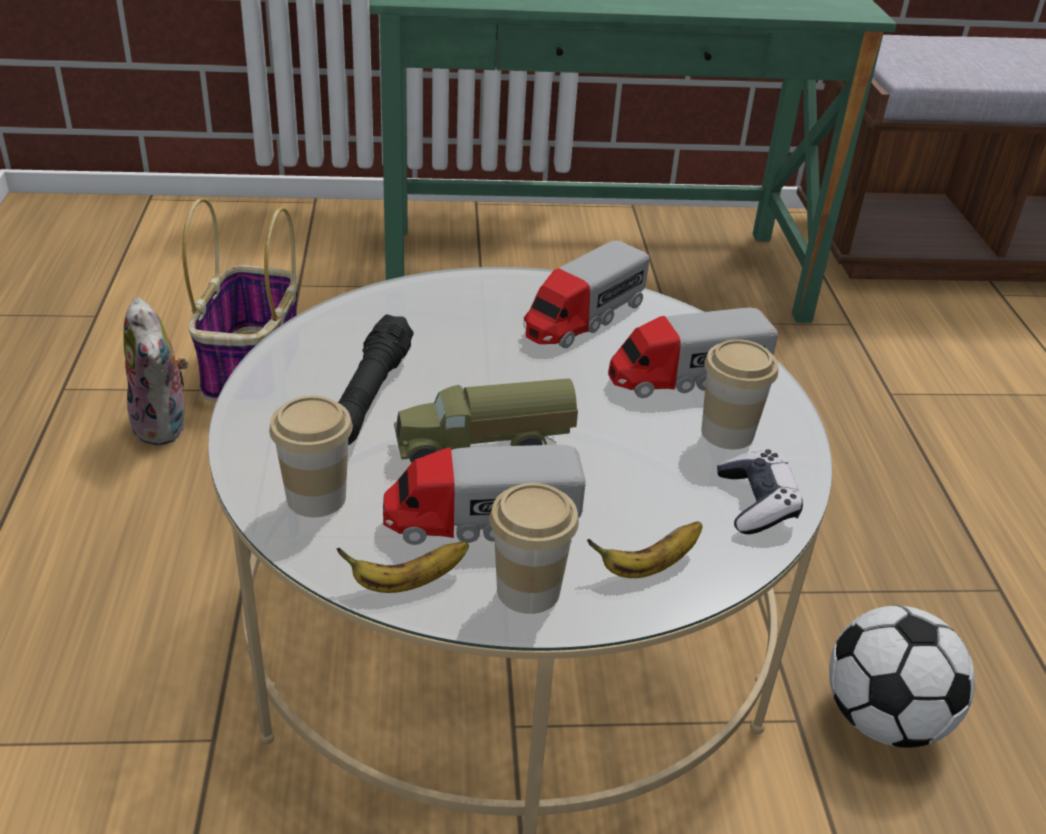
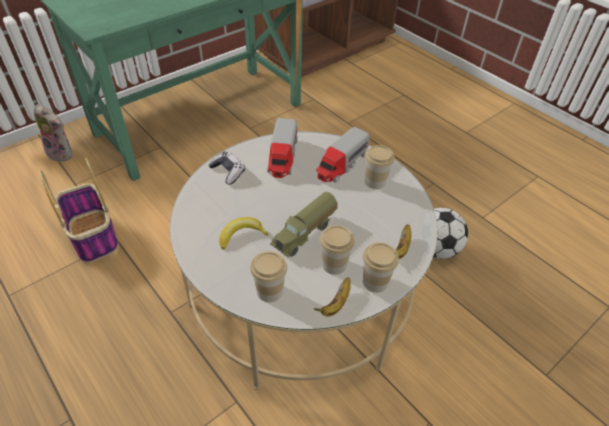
camera: 35 degrees left, 10 degrees up
(165, 426) = (80, 285): plush toy -> plush toy (62, 153)
(369, 395) = (241, 235): black flashlight -> banana
(481, 520) = (334, 264): toy truck -> cup
(756, 503) = (408, 205): game controller -> game controller (228, 172)

